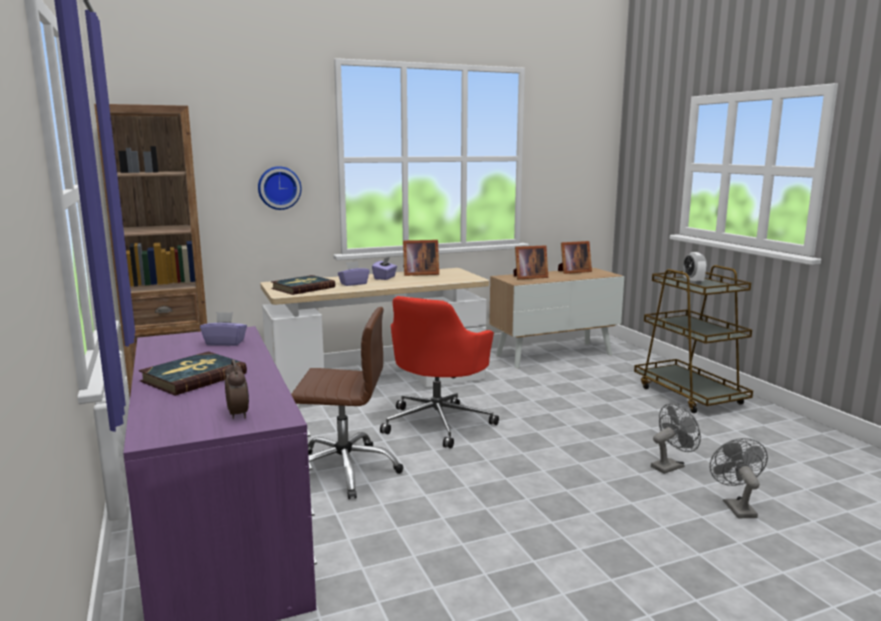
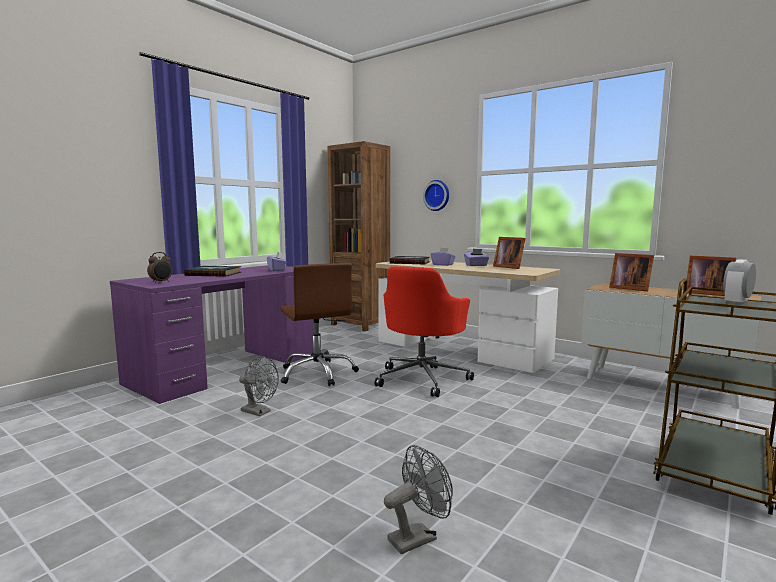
camera: 60 degrees right, 5 degrees down
(438, 423) = (422, 378): red office chair -> red office chair turned 60 degrees counterclockwise
(670, 466) = (474, 483): grey fan -> grey fan (259, 412)

